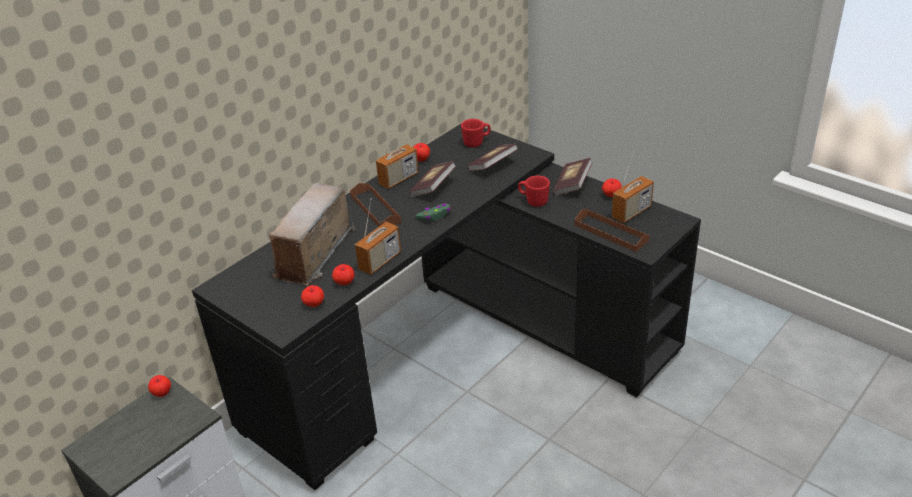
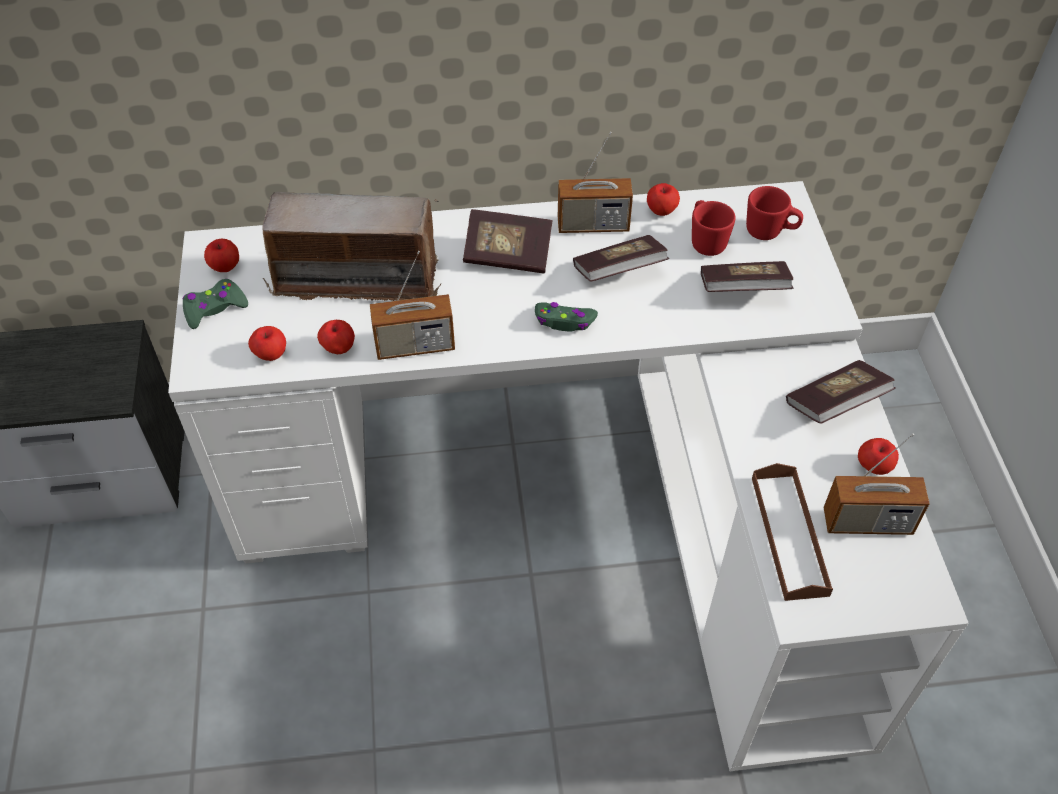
camera: 40 degrees right, 15 degrees up
(162, 393) = (114, 336): apple -> apple (225, 266)
(257, 306) = (214, 308): none -> green game controller
(315, 255) = (358, 278): radio -> radio turned 150 degrees counterclockwise
(375, 209) = (507, 255): brown tray -> book
(456, 351) = (577, 506): black desk -> white desk
(533, 201) = (743, 391): red mug -> red mug (705, 241)

